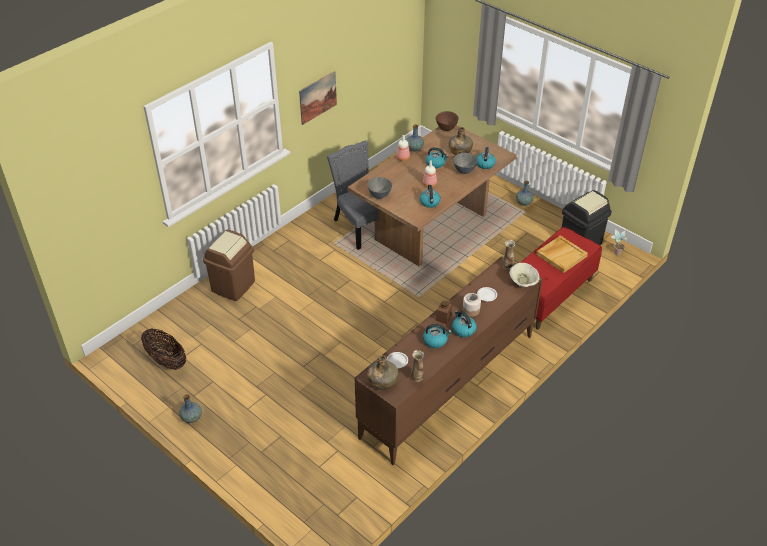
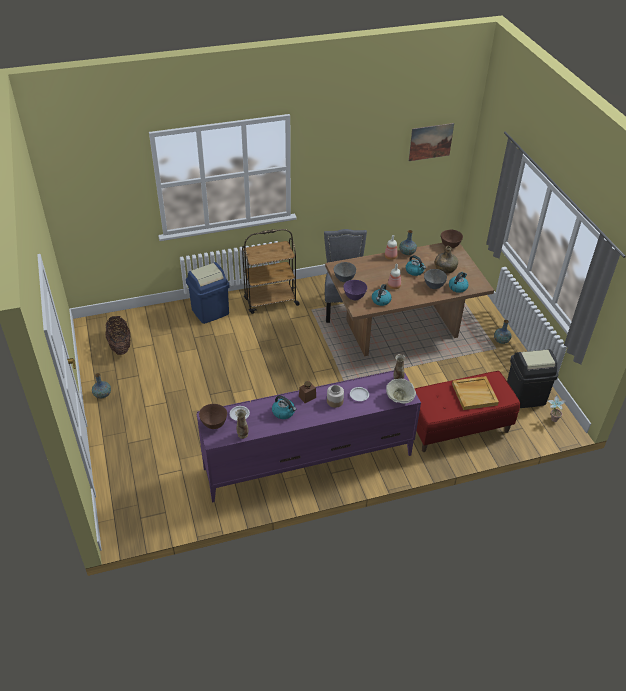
camera: 30 degrees right, 0 degrees up
(233, 286) = (210, 311): brown trash can -> blue trash can
(287, 252) = (270, 302): none -> brown cart
(318, 97) = (336, 179): picture -> picture (430, 142)
(382, 381) = (214, 424): green bottle -> brown bowl
(403, 209) = (354, 297): none -> purple bowl
(449, 386) = (307, 462): brown cabinet -> purple cabinet
(463, 330) = (314, 414): kettle -> none

